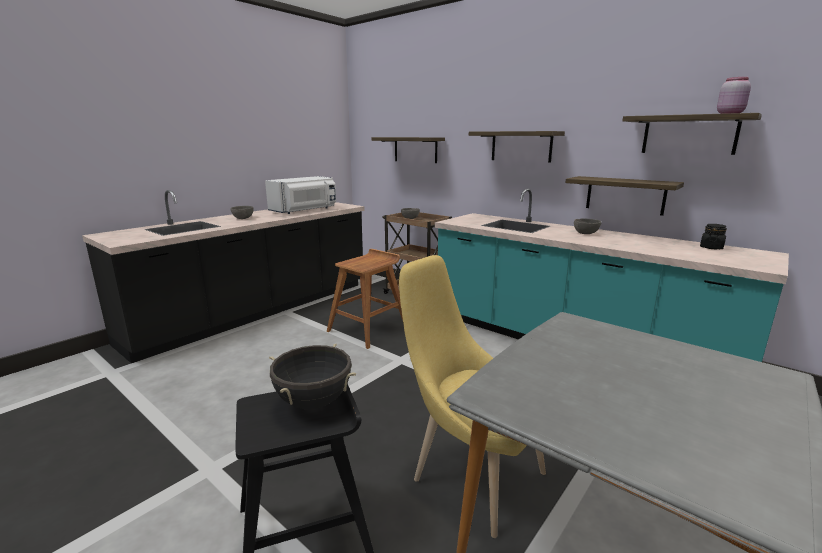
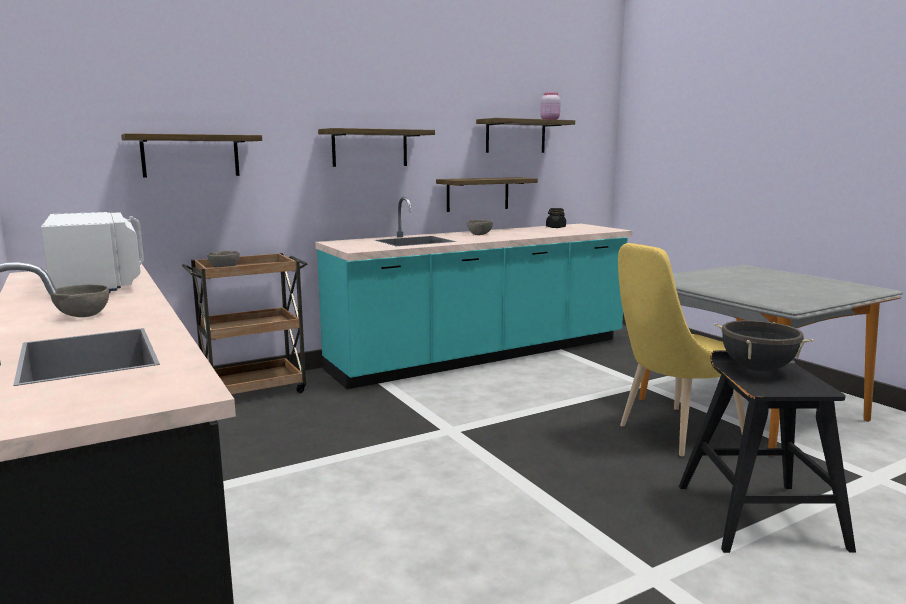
camera: 70 degrees left, 5 degrees down
(369, 329) = (336, 437): brown stool -> none

